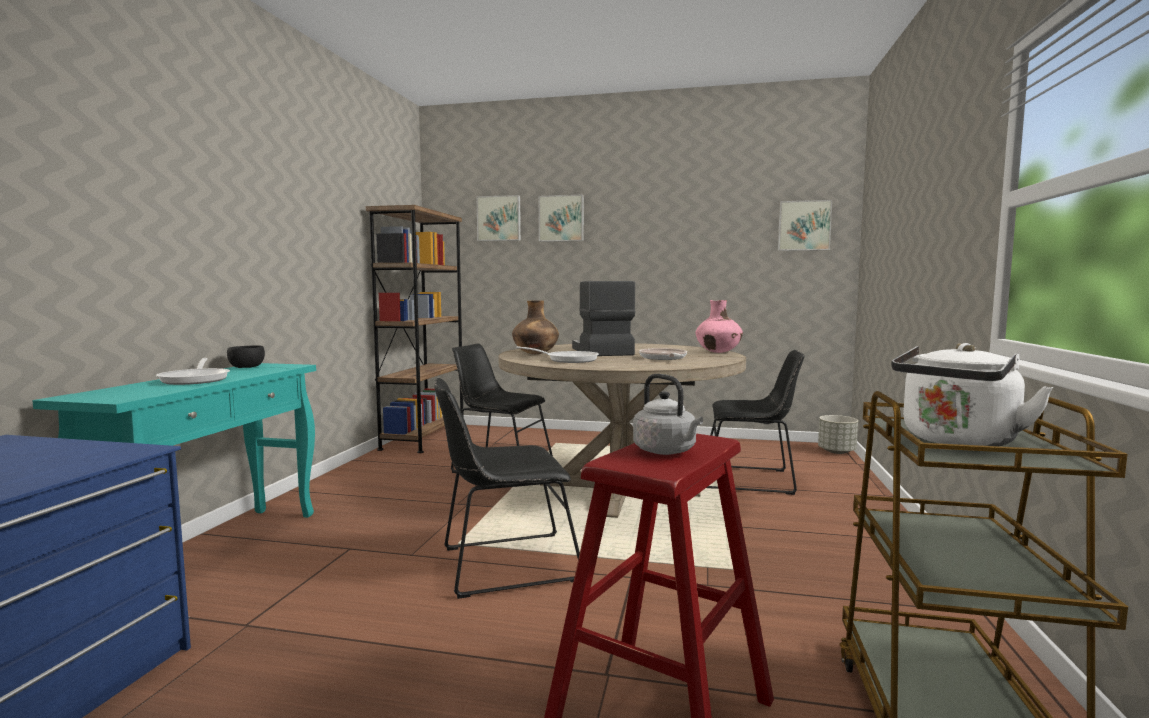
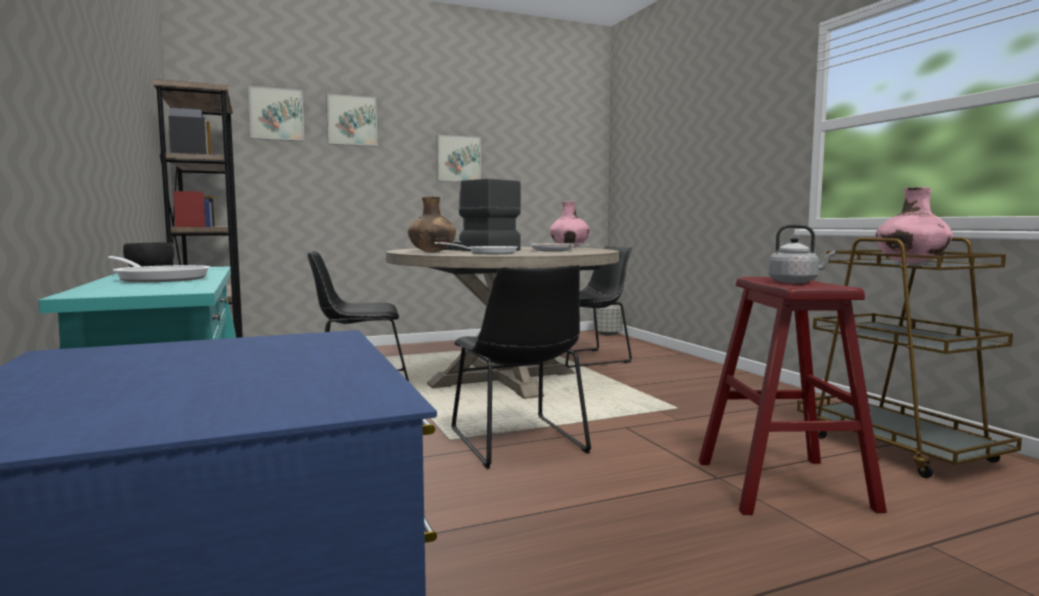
camera: 35 degrees left, 0 degrees up
(503, 565) = (519, 443): black chair -> black chair turned 60 degrees counterclockwise
(804, 226) = (570, 146): picture -> picture (458, 159)
(957, 441) = (910, 263): white kettle -> pink vase

